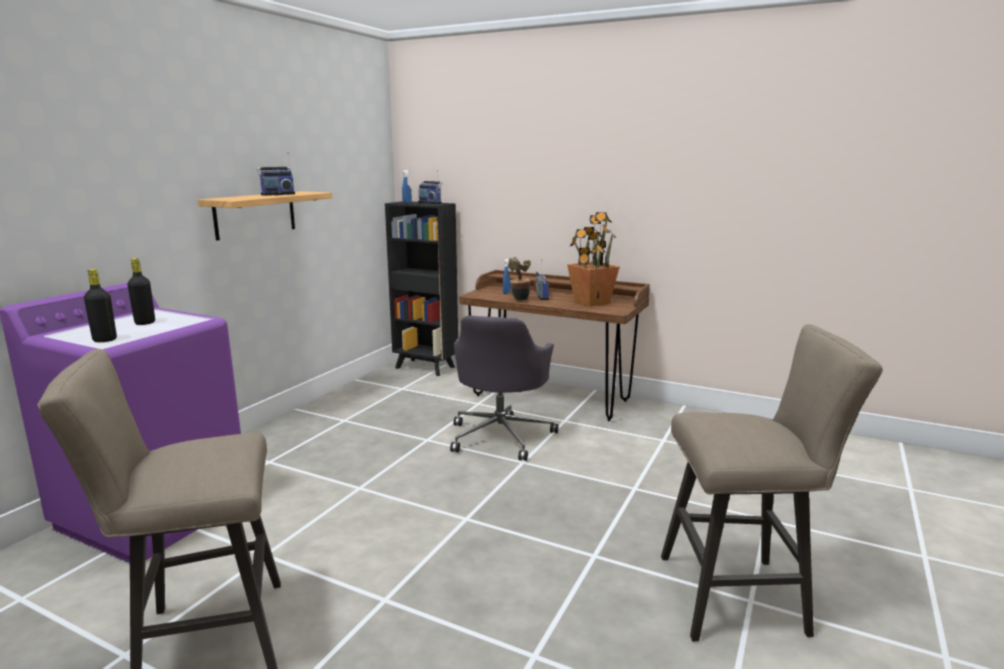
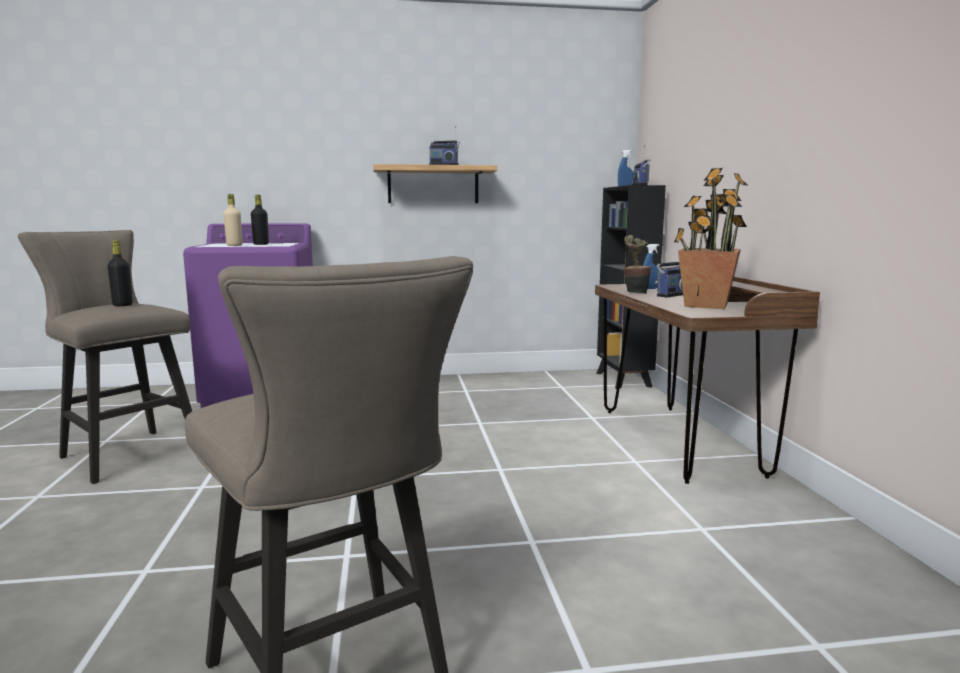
camera: 55 degrees right, 5 degrees down
(105, 340) = (213, 245): black bottle -> black bottle (122, 305)
(135, 333) = (234, 245): none -> beige bottle
(501, 436) = (540, 445): grey office chair -> none

